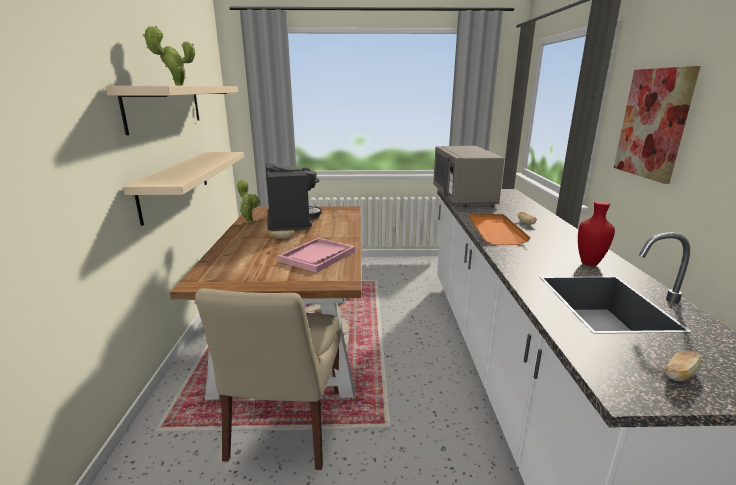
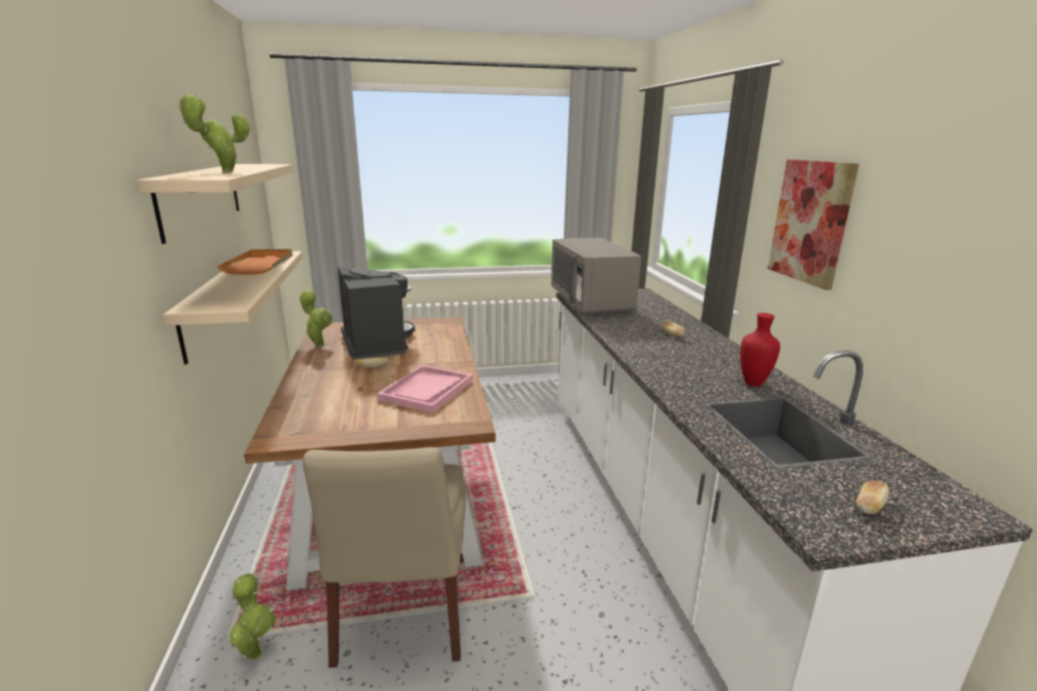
camera: 10 degrees left, 0 degrees up
(174, 442) = (256, 652): none -> potted plant
(494, 231) = (639, 347): orange tray -> orange tray (260, 264)

